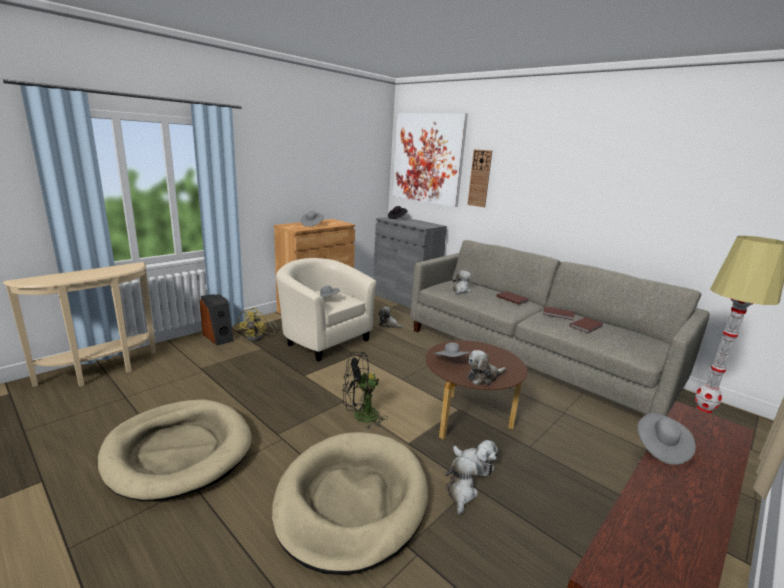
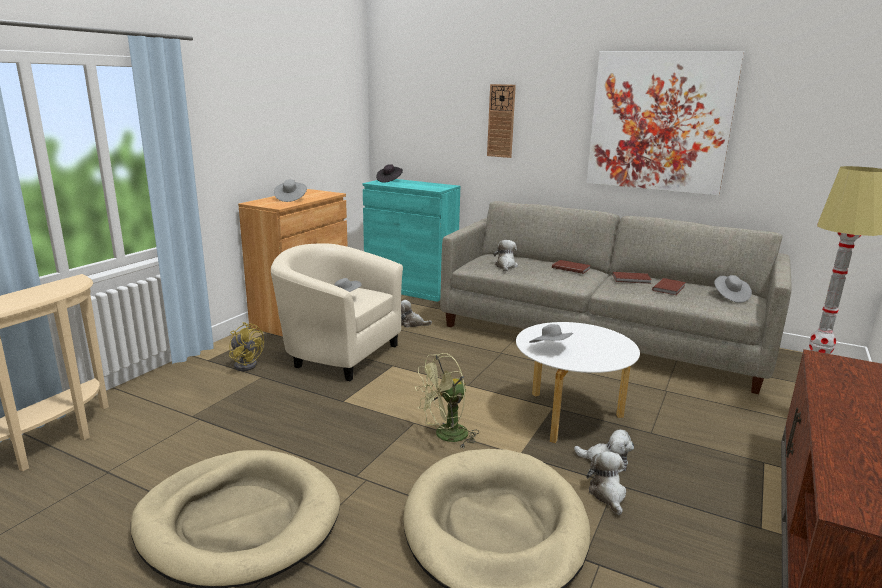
camera: 15 degrees left, 0 degrees up
(218, 337) = (188, 372): speaker -> none
(258, 337) = (246, 364): yellow fan -> yellow fan turned 45 degrees counterclockwise
(360, 416) = (445, 436): black fan -> green fan
(404, 299) = (410, 288): grey cabinet -> turquoise cabinet
(428, 158) = (424, 98): picture -> picture (659, 122)
(467, 419) = (569, 416): brown coffee table -> white coffee table
(483, 377) = (597, 359): plush toy -> none
(661, 448) = (819, 394): grey hat -> grey hat (730, 297)

